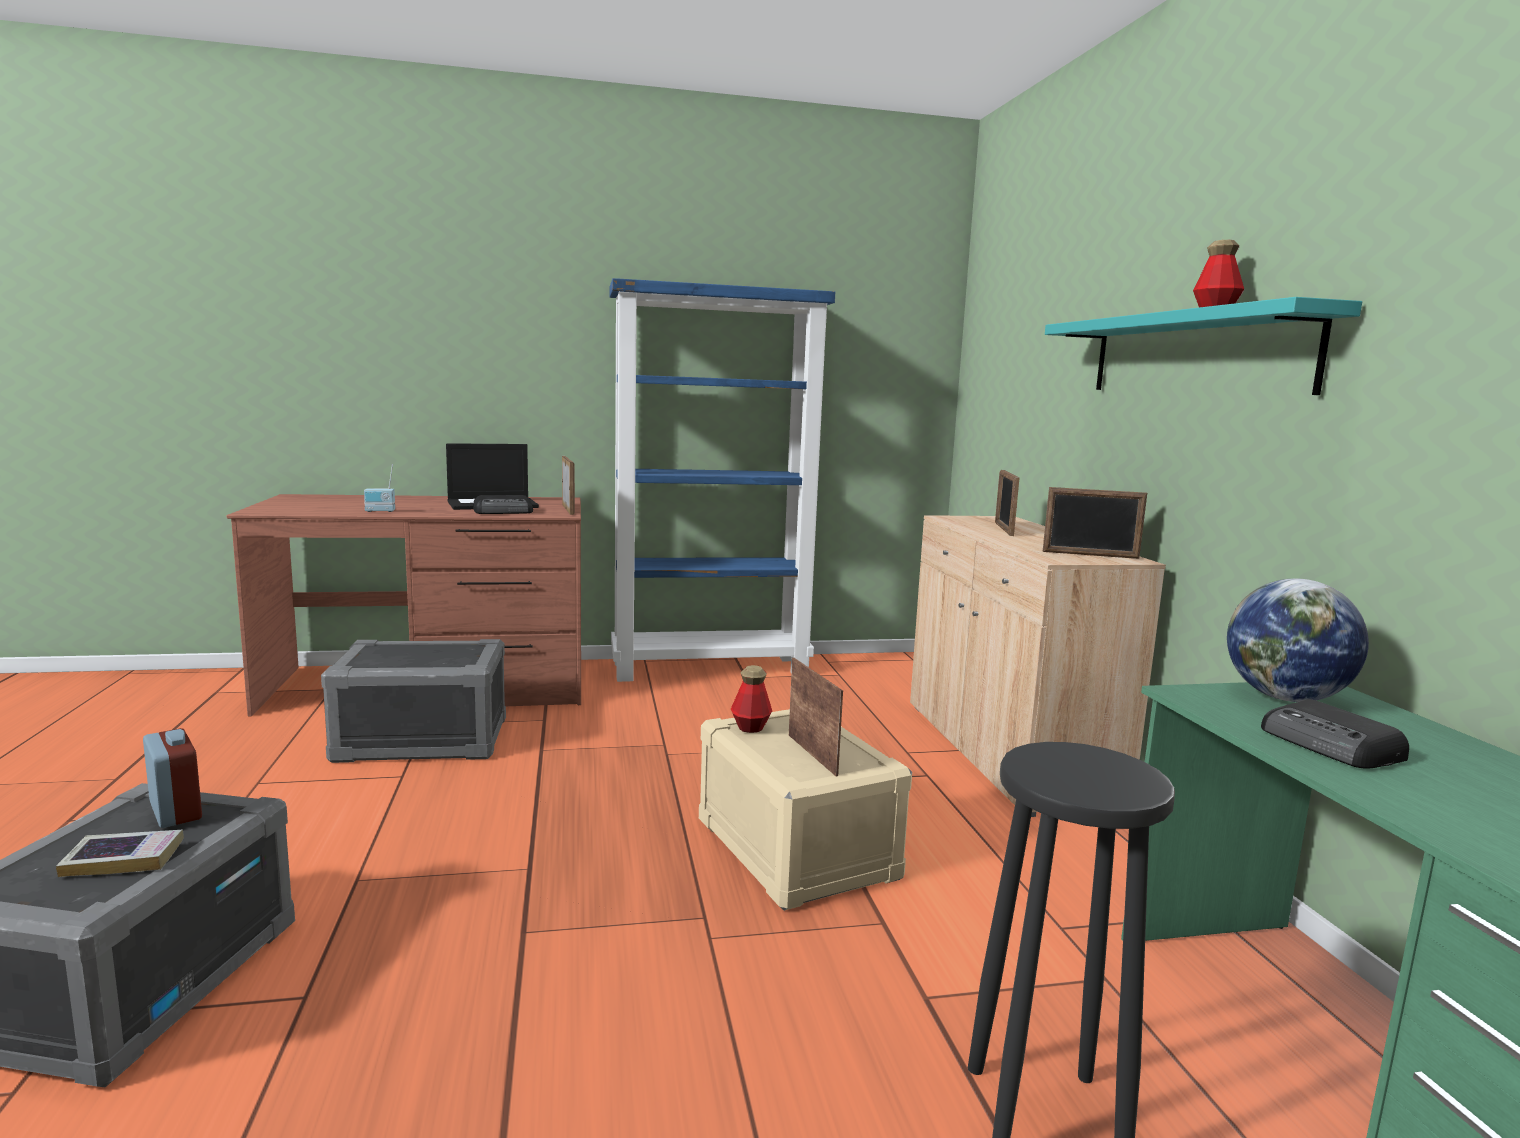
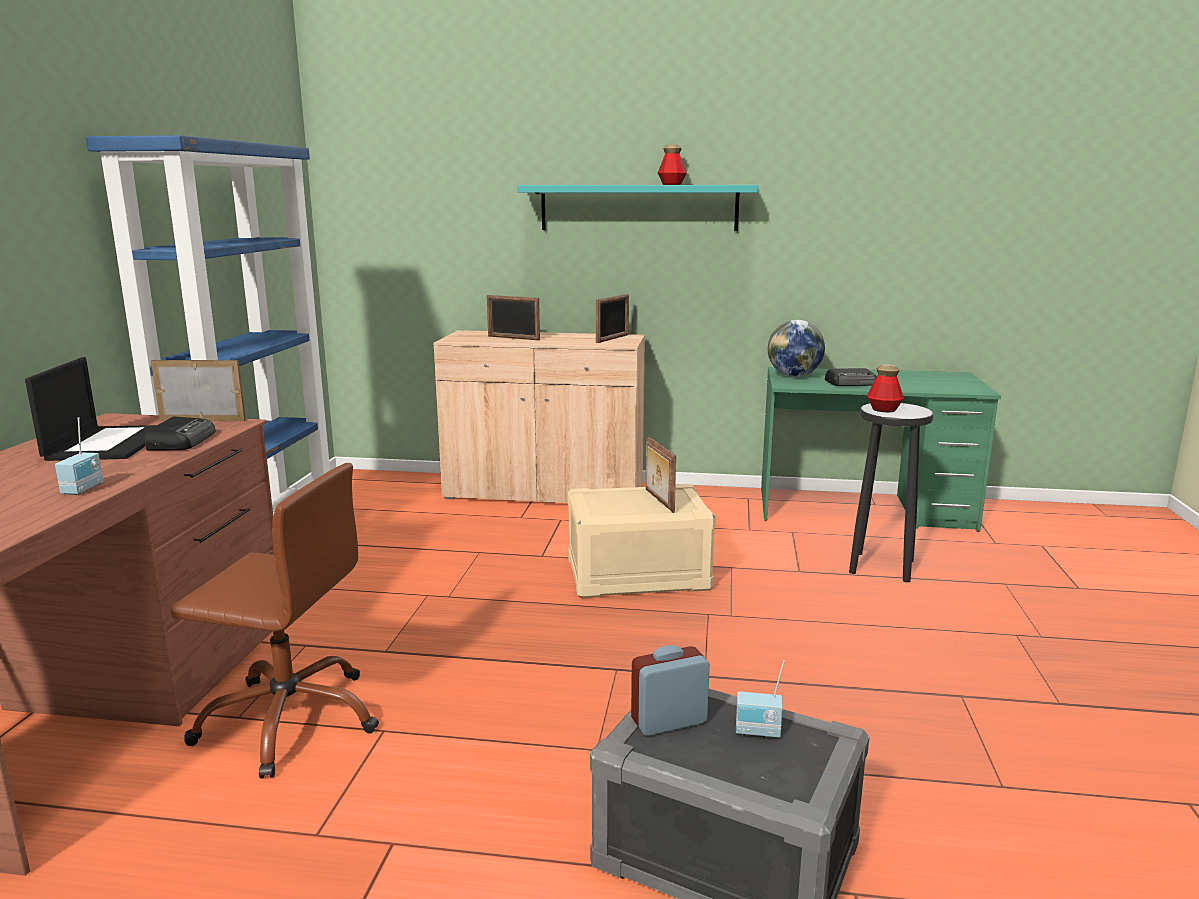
camera: 70 degrees left, 5 degrees up
(124, 859) = (758, 732): book -> radio
(421, 740) = (290, 719): grey storage box -> brown office chair
(750, 727) = (601, 509): bottle -> bottle (883, 410)
(813, 754) = (658, 500): picture frame -> picture frame turned 105 degrees counterclockwise

